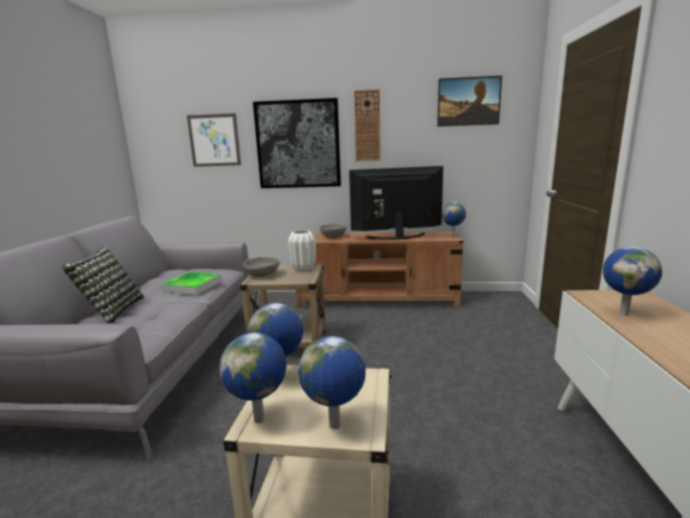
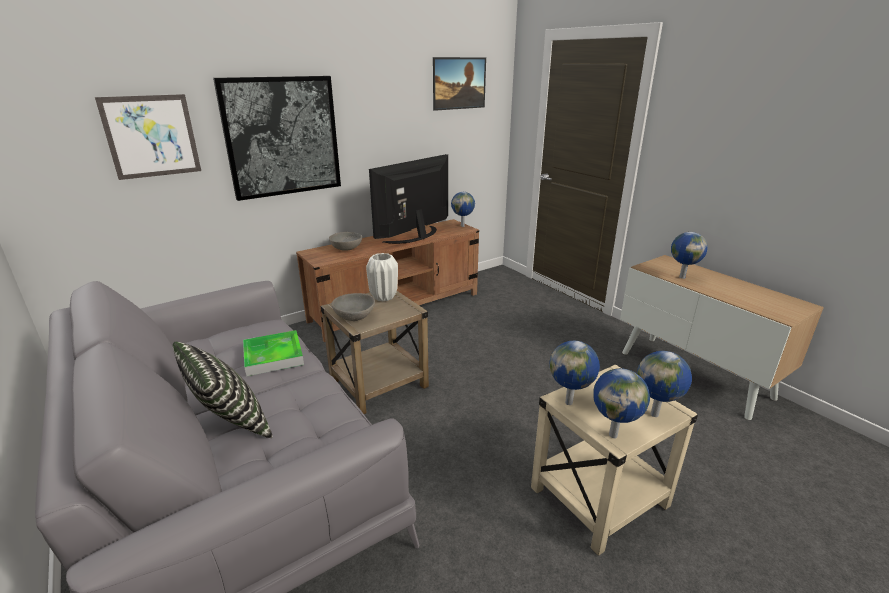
camera: 40 degrees left, 10 degrees up
(367, 126) = (364, 111): wall clock -> none

